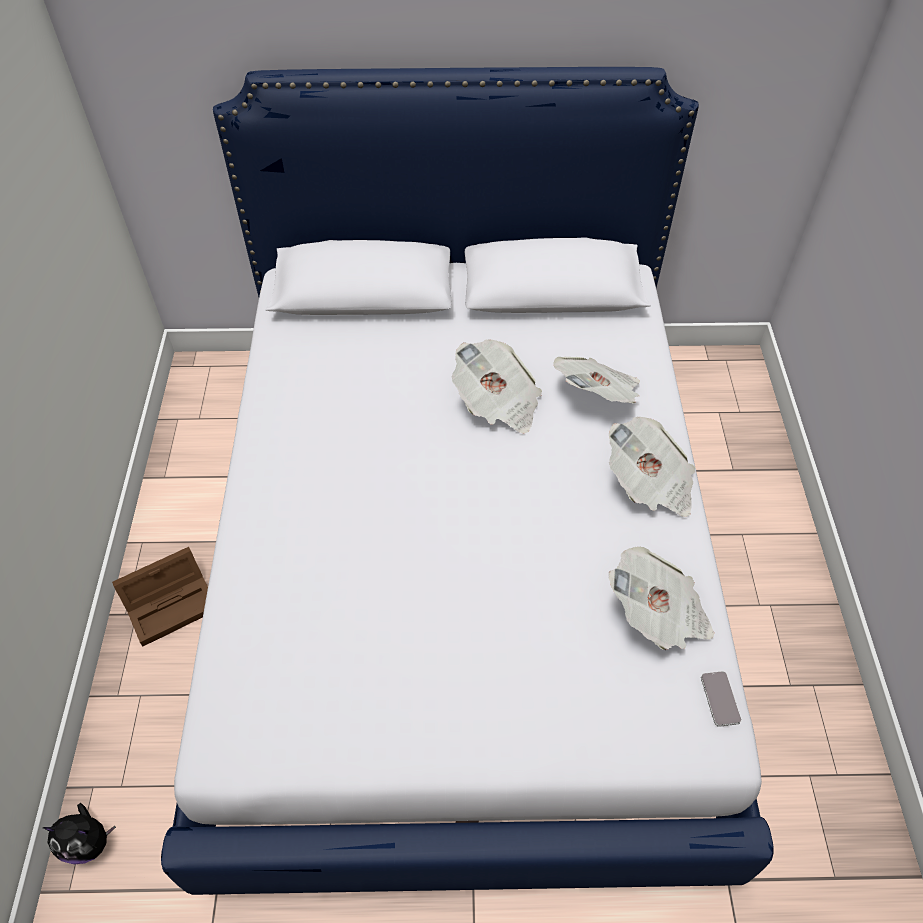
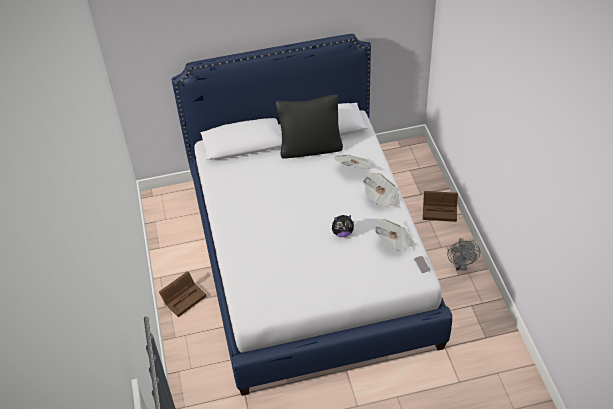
camera: 10 degrees left, 5 degrees down
(88, 842) = (185, 390): plush toy -> plush toy (342, 233)
(497, 403) = (314, 179): newspaper -> none
(508, 328) = (310, 148): none -> black pillow
(771, 516) = (440, 210): none -> brown storage box
(799, 662) = (461, 266): none -> grey fan

